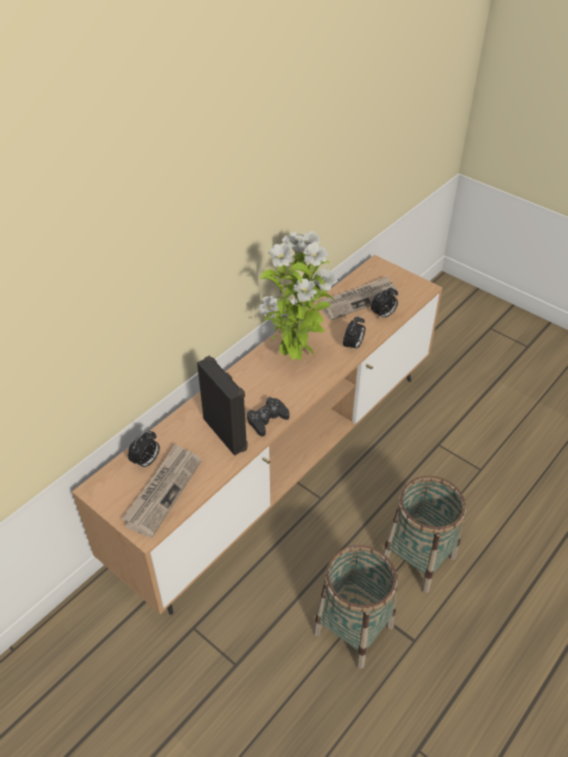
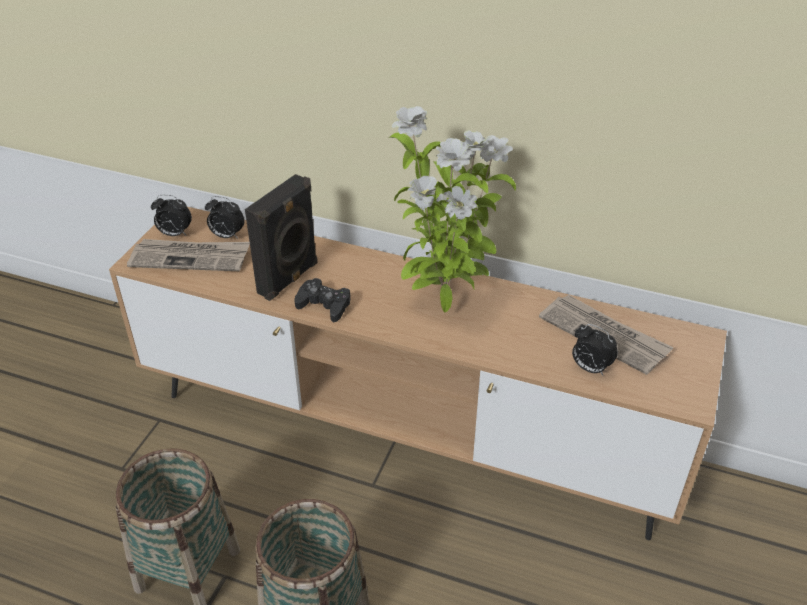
camera: 70 degrees right, 5 degrees down
(353, 346) = (501, 351): alarm clock -> alarm clock (174, 234)

